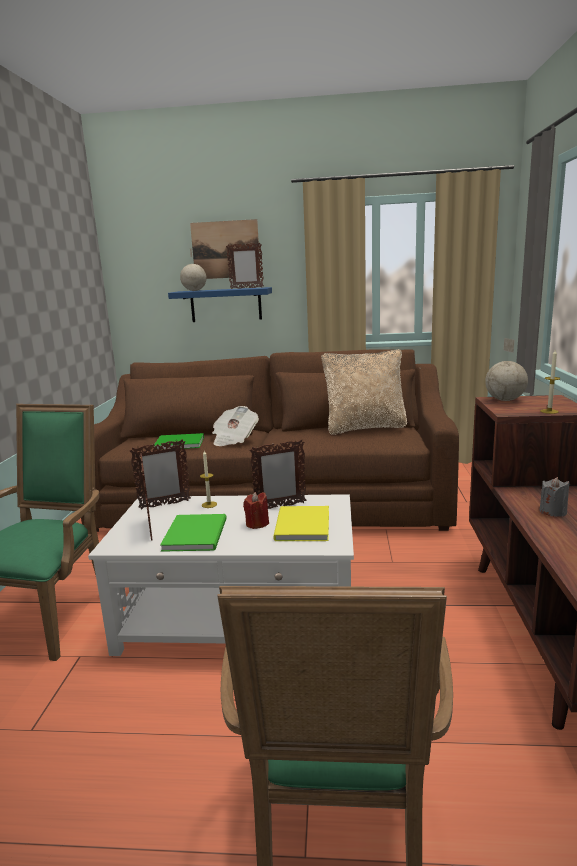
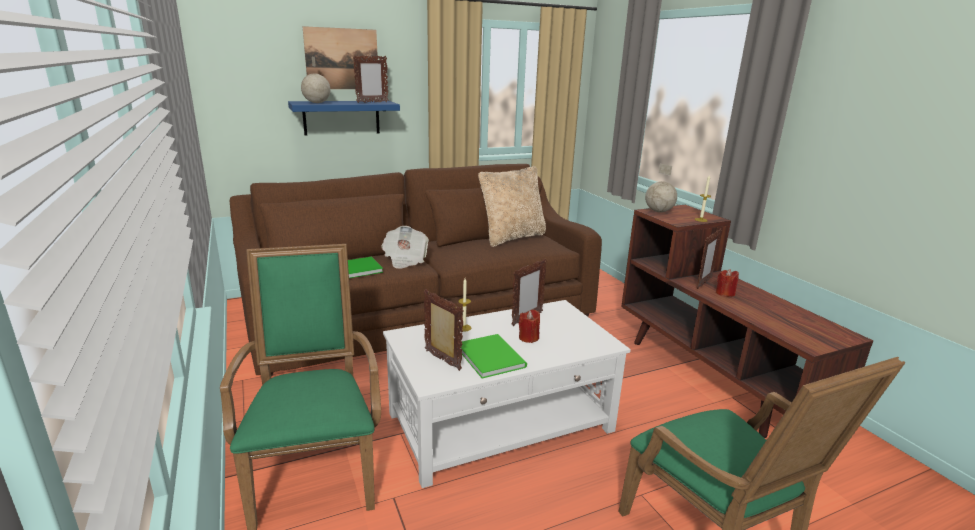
camera: 30 degrees left, 5 degrees up
(164, 505) = (422, 335): picture frame -> picture frame (703, 283)
(300, 526) = (565, 333): yellow book -> none
(553, 512) = (725, 293): grey candle -> red candle

